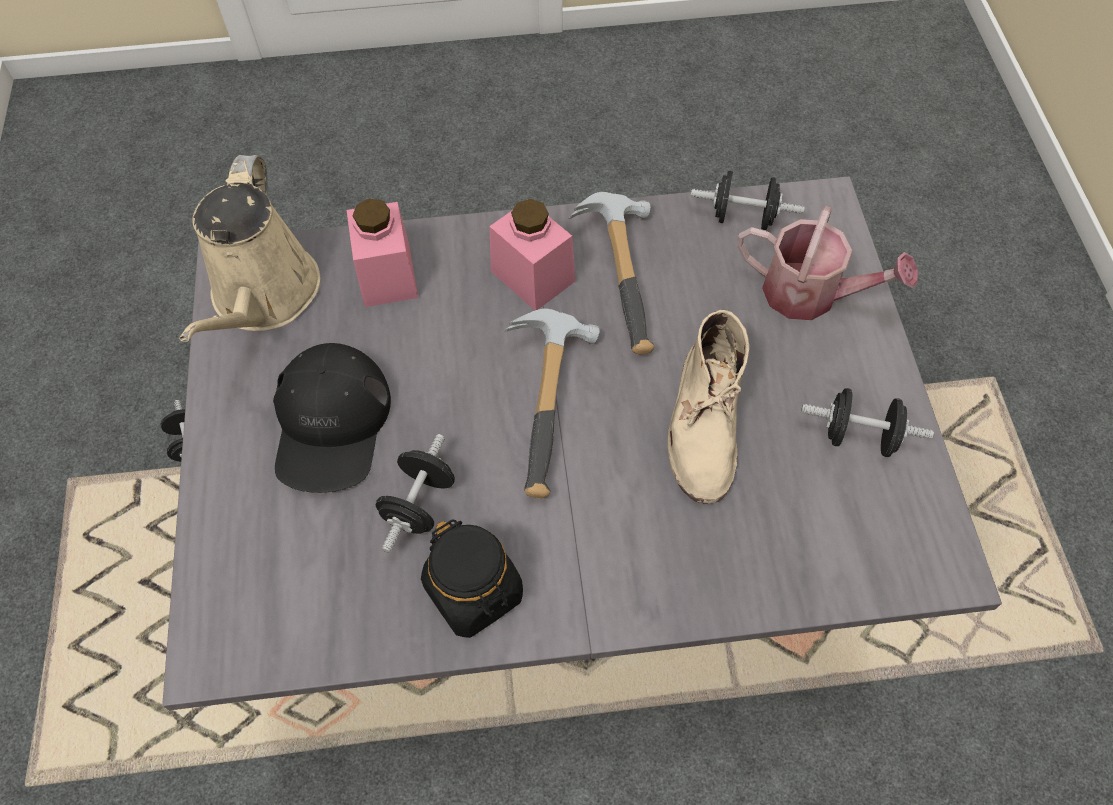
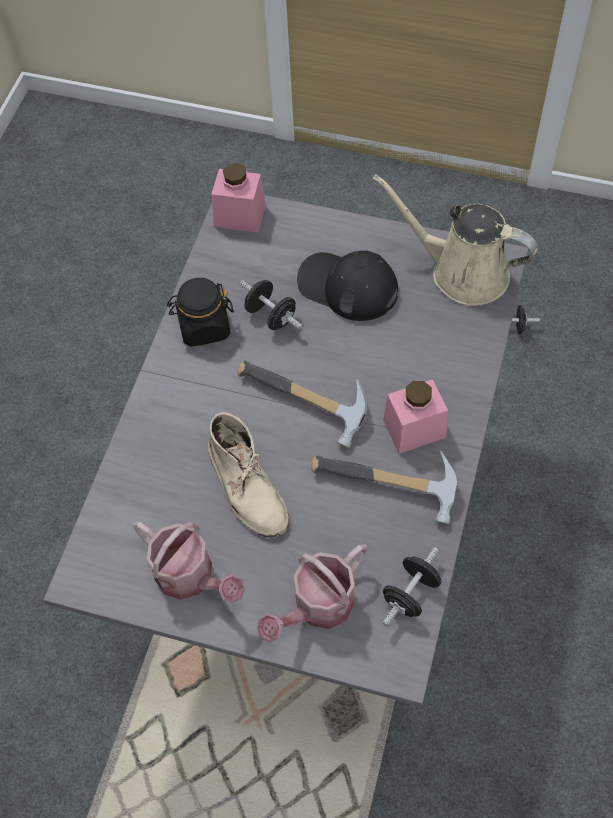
camera: 115 degrees right, 0 degrees up
(387, 275) = (452, 343): pink jar -> pink jar (240, 215)
(705, 424) = (247, 487): beige boot -> beige boot turned 150 degrees counterclockwise
(859, 436) = (191, 577): black dumbbell -> watering can

